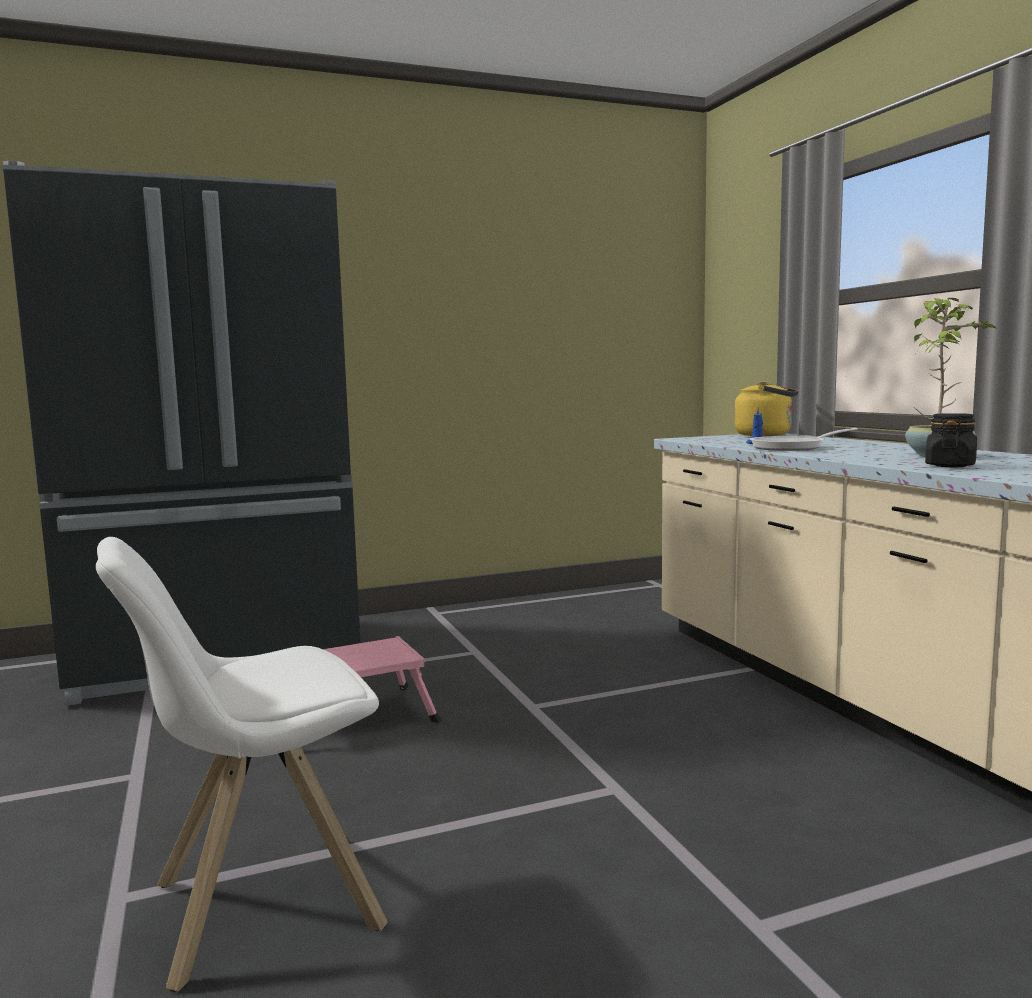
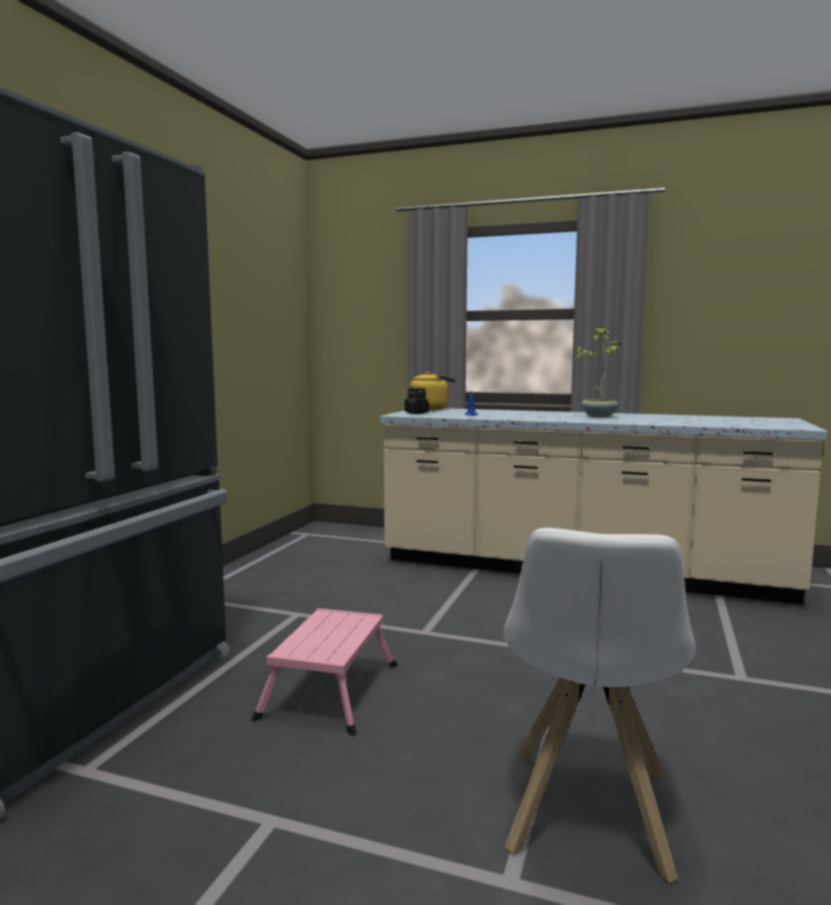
camera: 50 degrees left, 0 degrees up
(793, 447) = (507, 416): frying pan -> none
(950, 465) = (638, 421): black jar -> black jar (416, 413)

